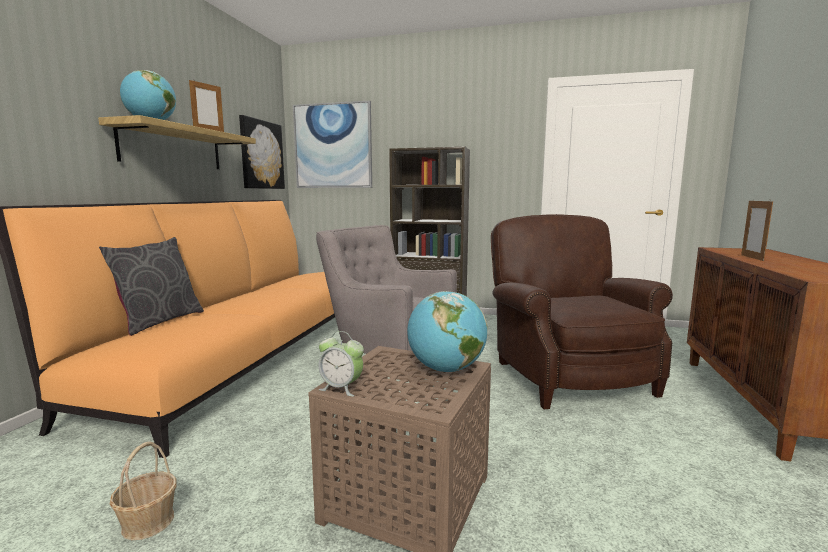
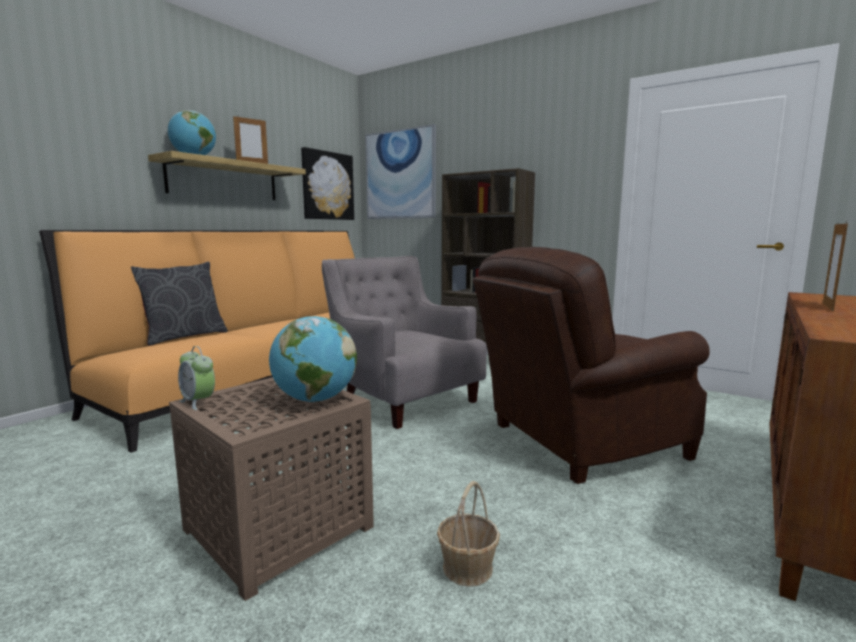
camera: 20 degrees right, 0 degrees up
(147, 522) = (72, 499): basket -> basket (467, 568)
(567, 375) = (578, 441): brown armchair -> brown armchair turned 120 degrees counterclockwise

